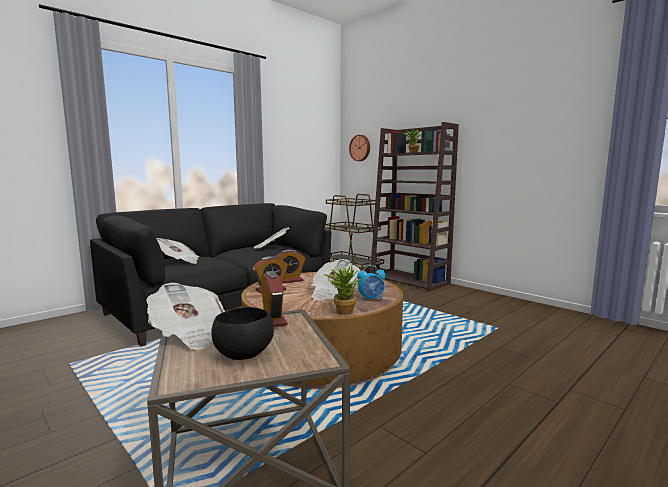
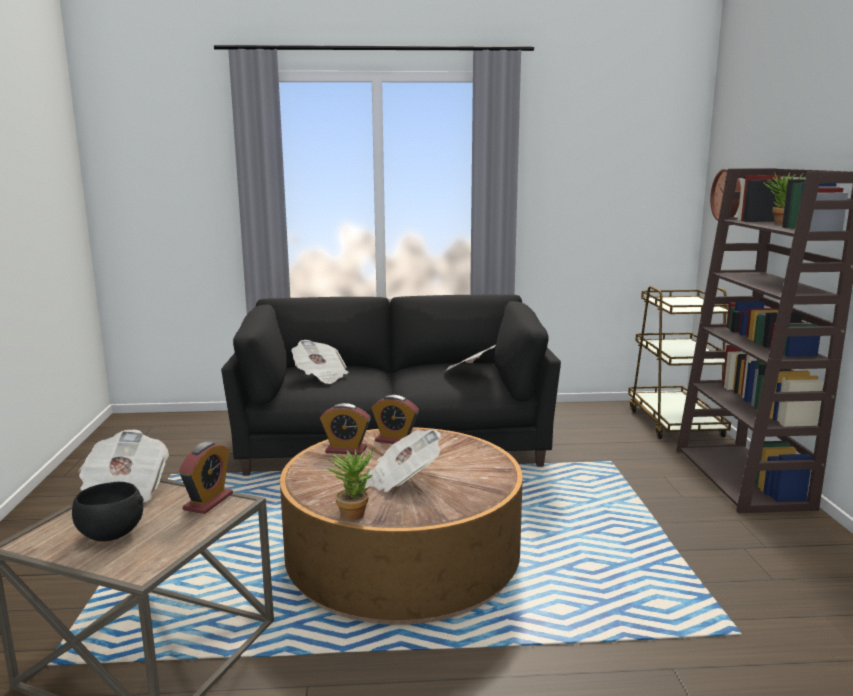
camera: 40 degrees right, 5 degrees up
(371, 299) = (423, 507): alarm clock -> none

